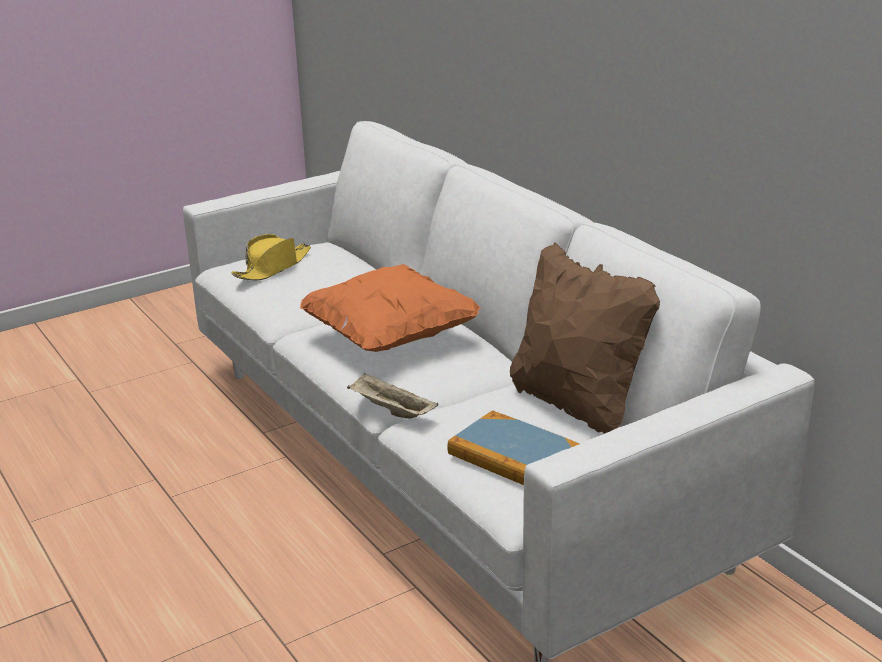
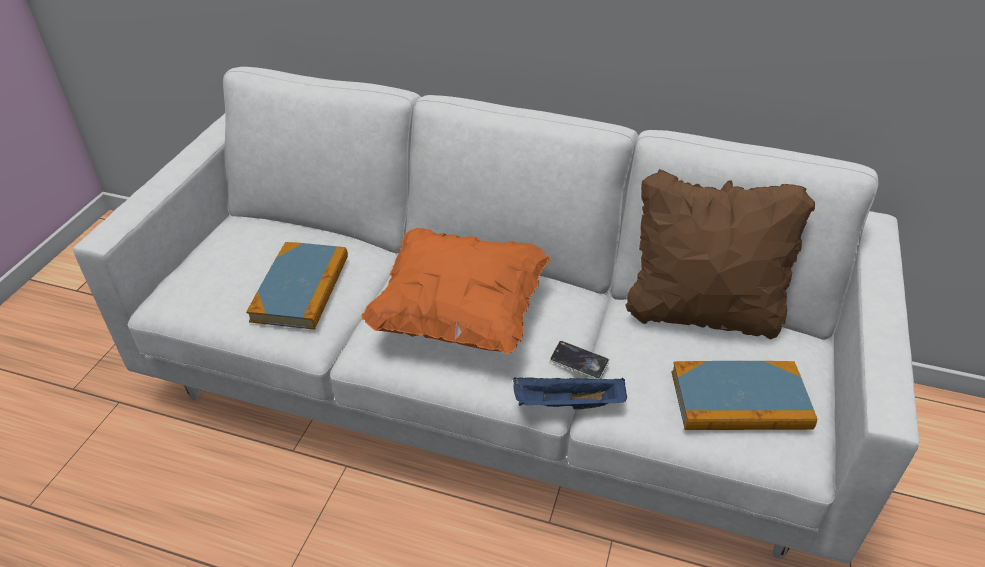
camera: 40 degrees left, 15 degrees up
(273, 267) = (226, 276): yellow hat -> none
(308, 289) = (301, 288): none -> book
(390, 410) = (567, 404): beige tray -> blue tray
(433, 393) = (579, 362): none -> phone

